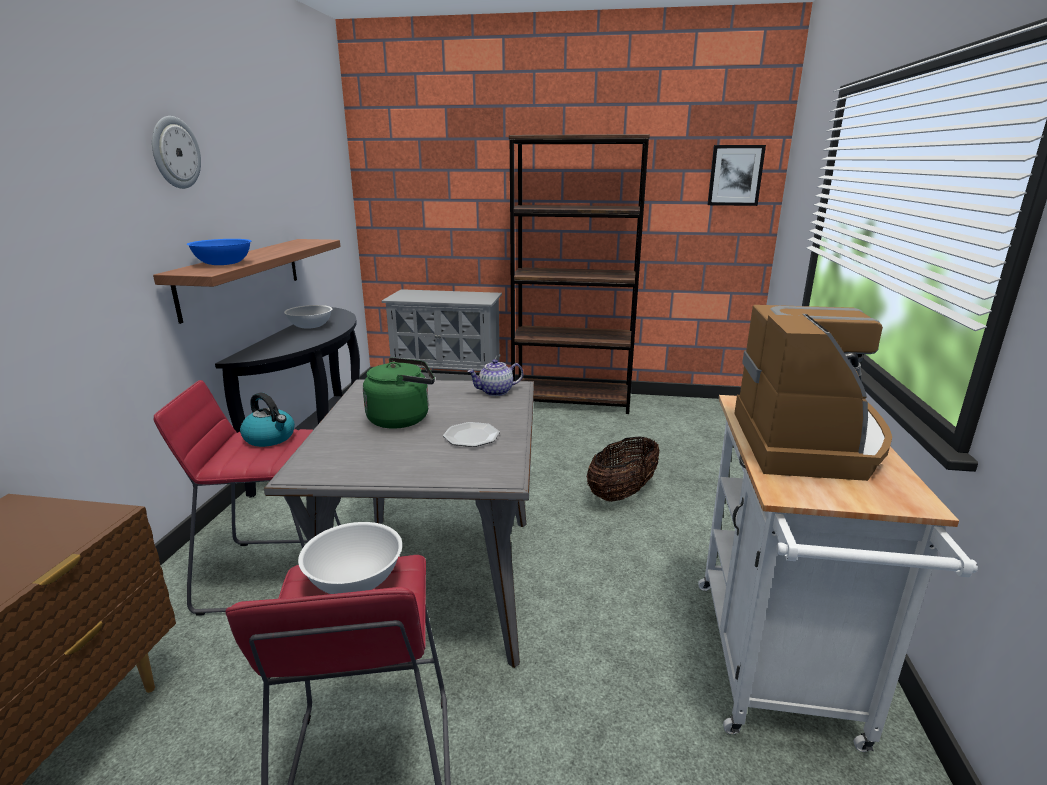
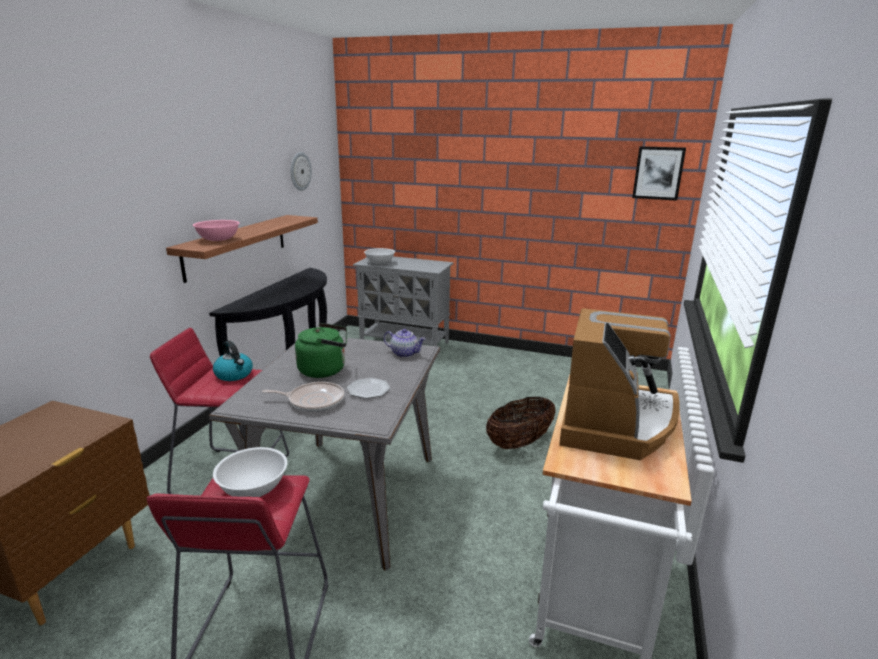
camera: 10 degrees right, 0 degrees up
(175, 153) = (189, 158): wall clock -> wall clock (300, 171)
(224, 264) = (218, 239): blue bowl -> pink bowl
(310, 326) = (289, 285): white bowl -> white bowl (379, 262)
(405, 456) = (313, 401): none -> frying pan
(495, 392) = (405, 353): teapot -> teapot turned 150 degrees counterclockwise
(571, 401) = (505, 358): brown bookcase -> none

